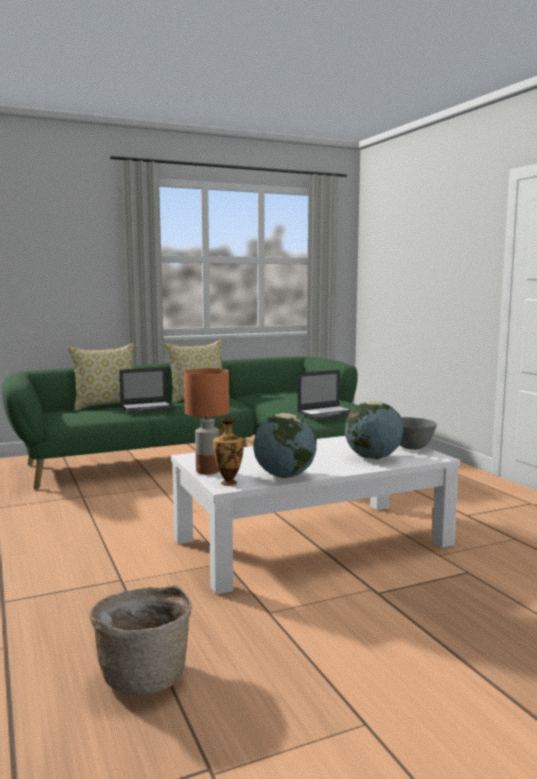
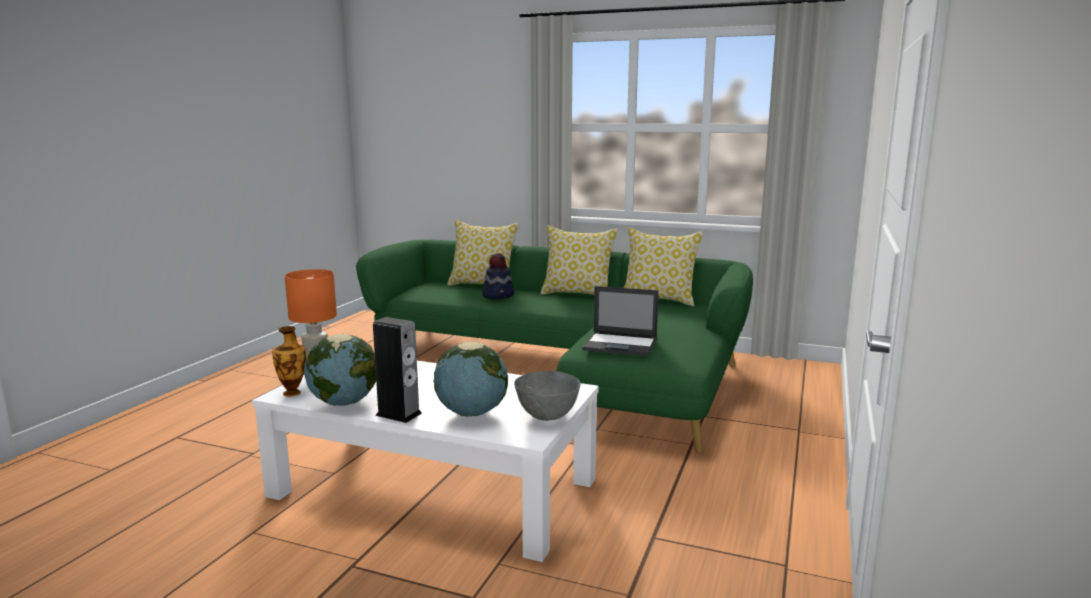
camera: 45 degrees right, 5 degrees up
(144, 674) = (103, 531): basket -> none
(148, 408) = (498, 295): laptop -> hat
(262, 392) = (659, 300): none -> pillow
(339, 470) = (398, 414): none -> speaker

